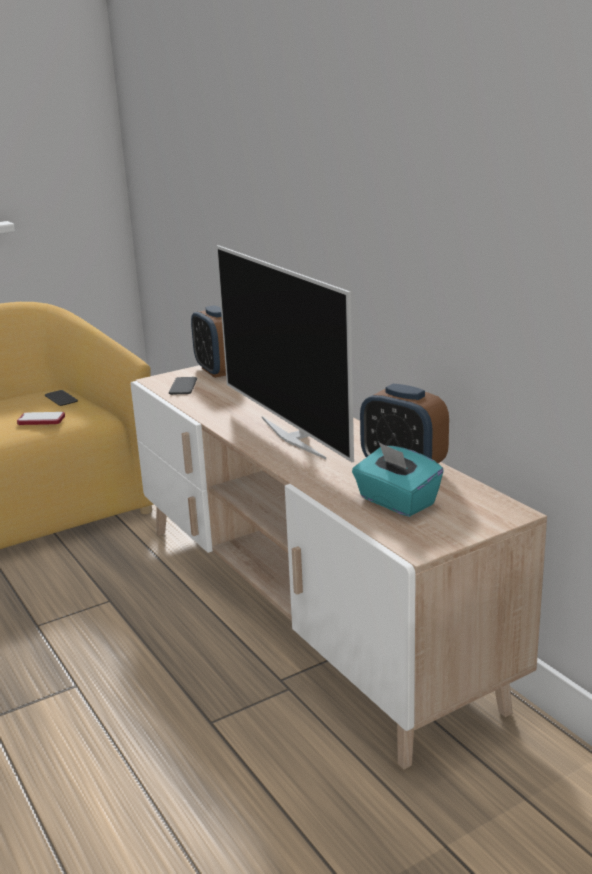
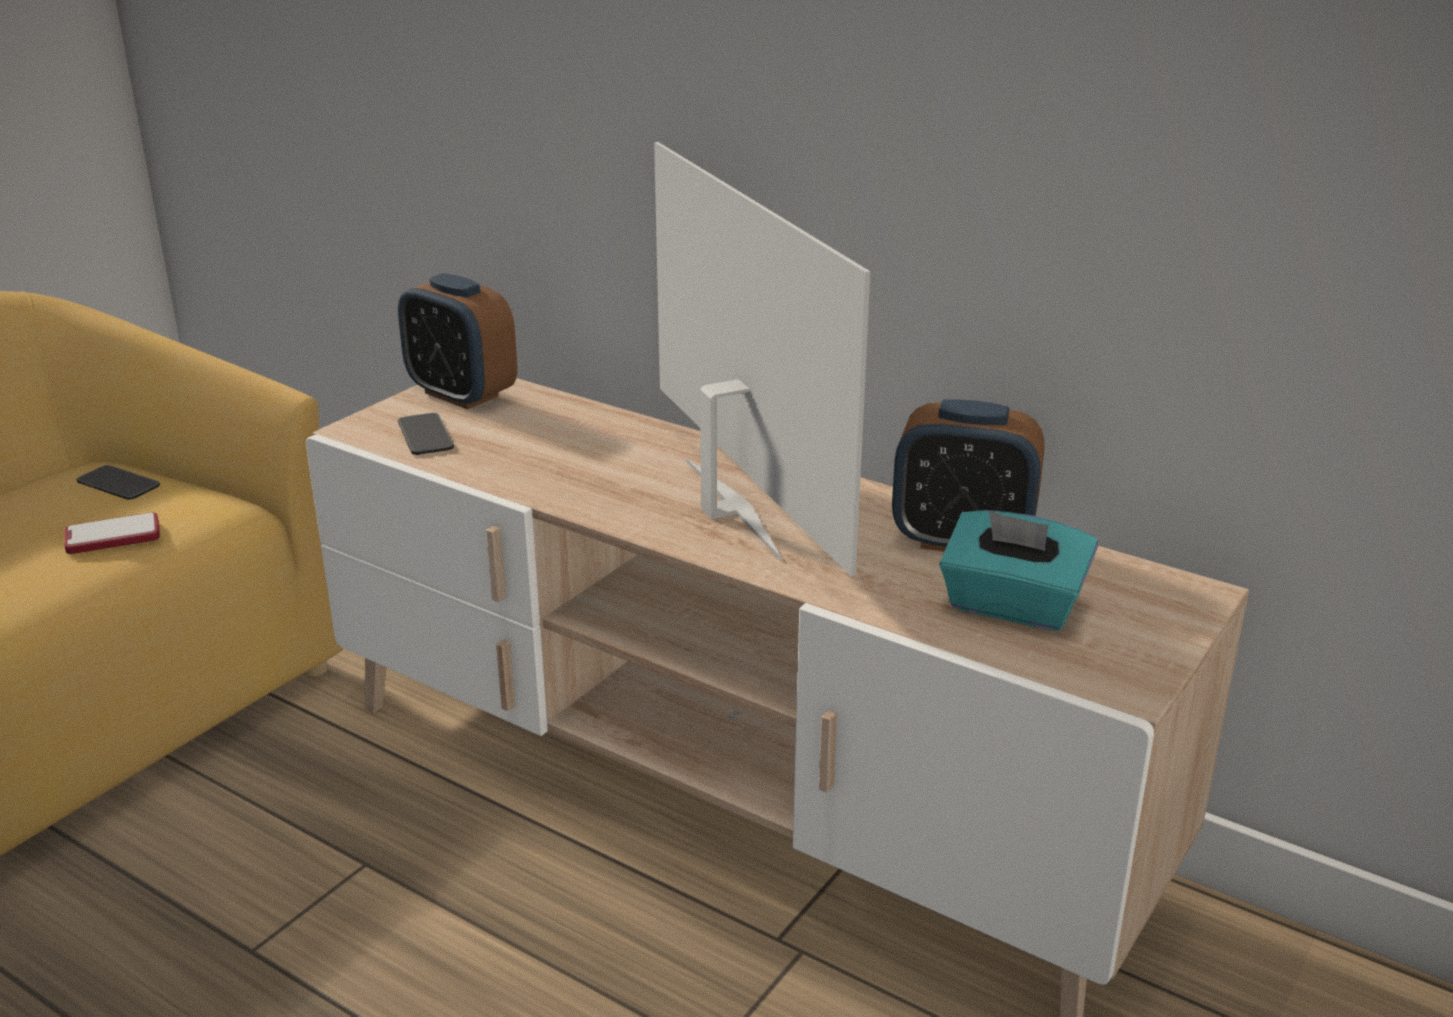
camera: 25 degrees left, 5 degrees up
(294, 437) = (726, 509): television -> television turned 150 degrees counterclockwise

